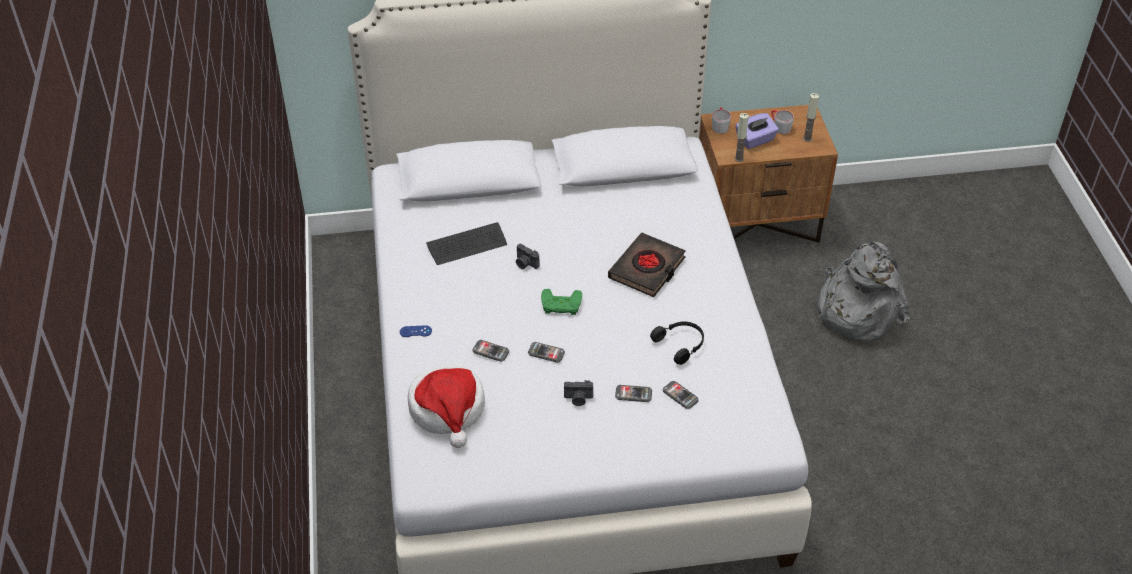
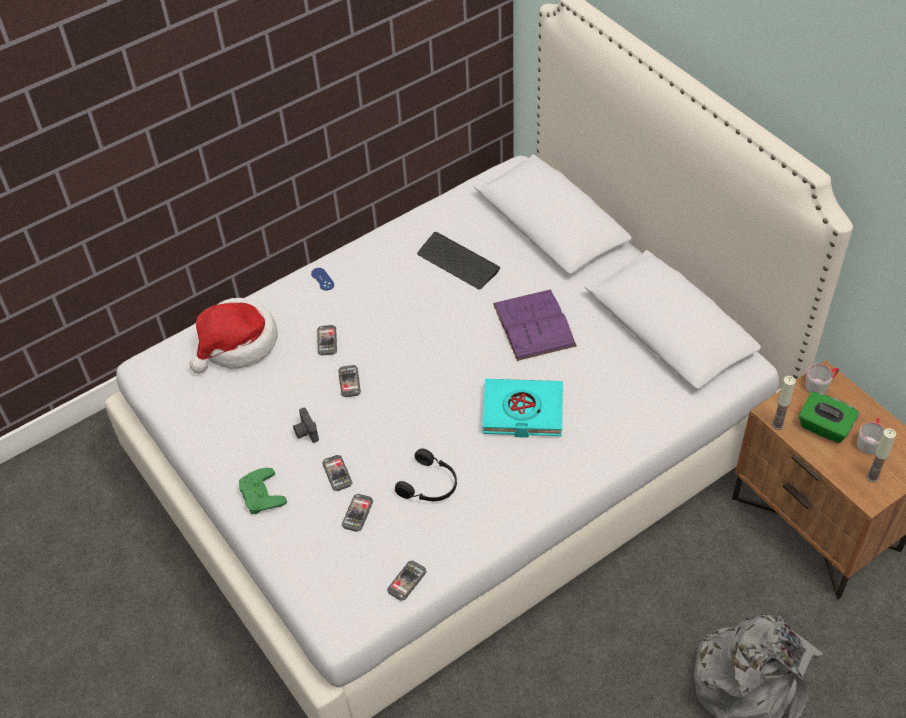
camera: 65 degrees right, 5 degrees up
(525, 264) = (462, 314): camera -> none
(560, 306) = (421, 365): green game controller -> green game controller (258, 495)
(567, 230) = (534, 324): none -> purple book
(647, 269) = (522, 412): black book -> turquoise book
(755, 140) = (824, 428): purple tissue box -> green tissue box
(760, 390) = (407, 581): none -> phone

